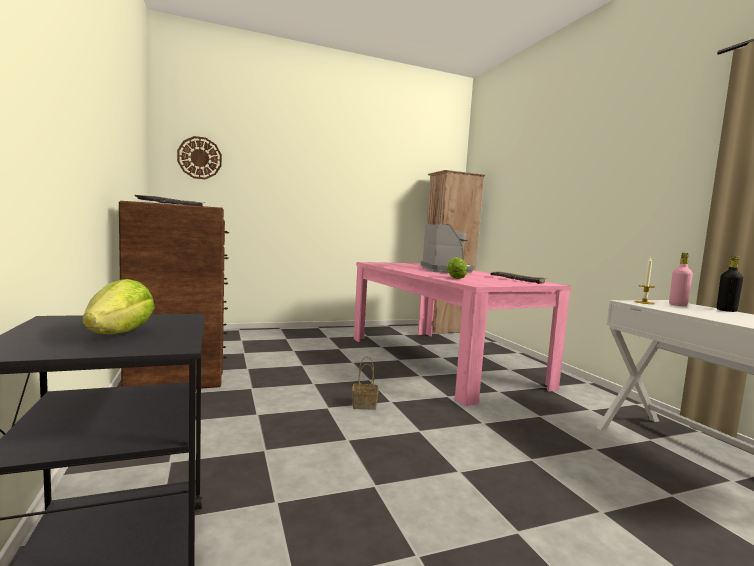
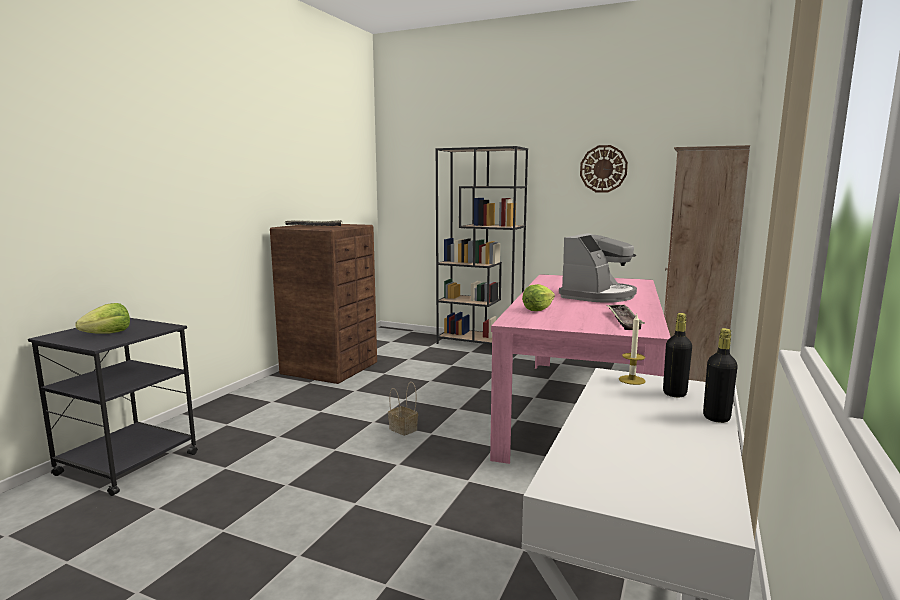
camera: 45 degrees right, 5 degrees up
(199, 158) = (414, 165): wall clock -> wall clock (603, 169)
(280, 331) = (480, 343): none -> bookcase
(677, 305) = (674, 393): pink bottle -> black bottle

